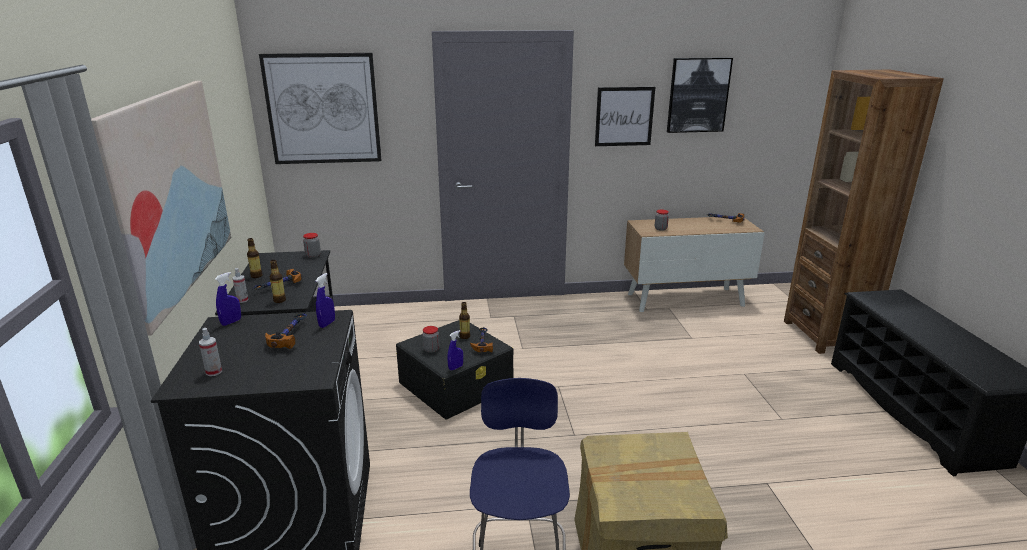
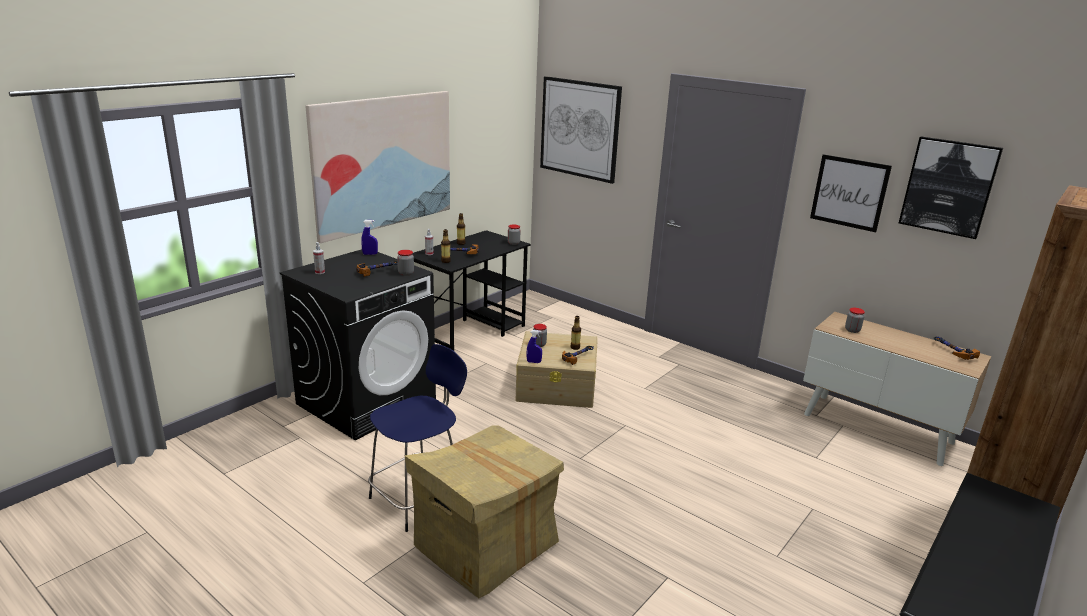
camera: 45 degrees right, 0 degrees up
(327, 324) = (406, 273): blue spray bottle -> jar
(456, 384) = (557, 385): black storage box -> beige storage box

